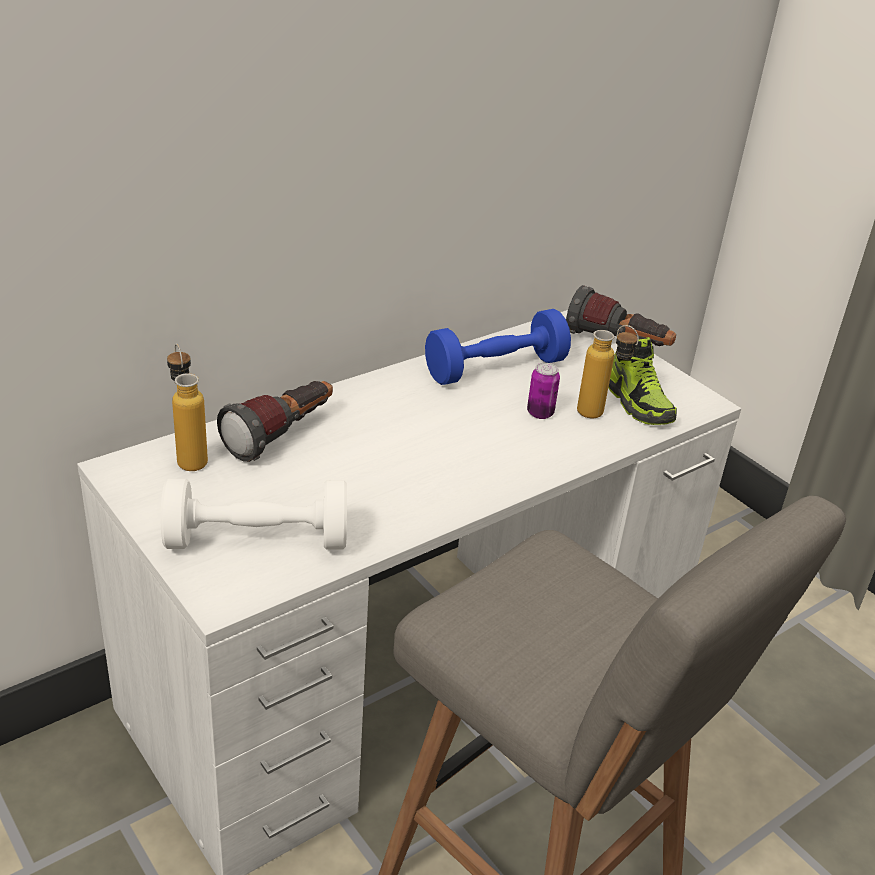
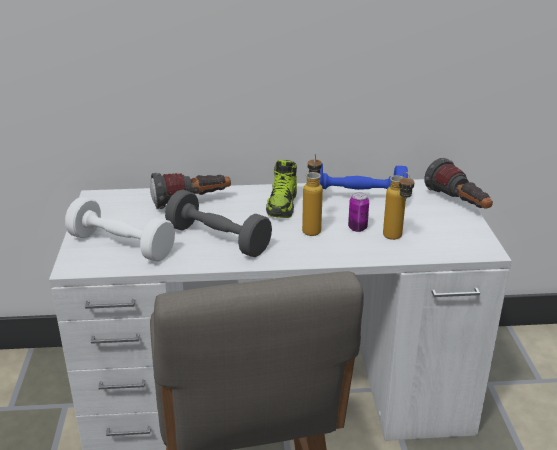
camera: 35 degrees right, 5 degrees down
(189, 456) = (134, 200): bottle -> bottle (312, 228)
(385, 485) = (218, 240): none -> grey dumbbell
(638, 403) = (433, 239): shoe -> shoe (282, 205)

